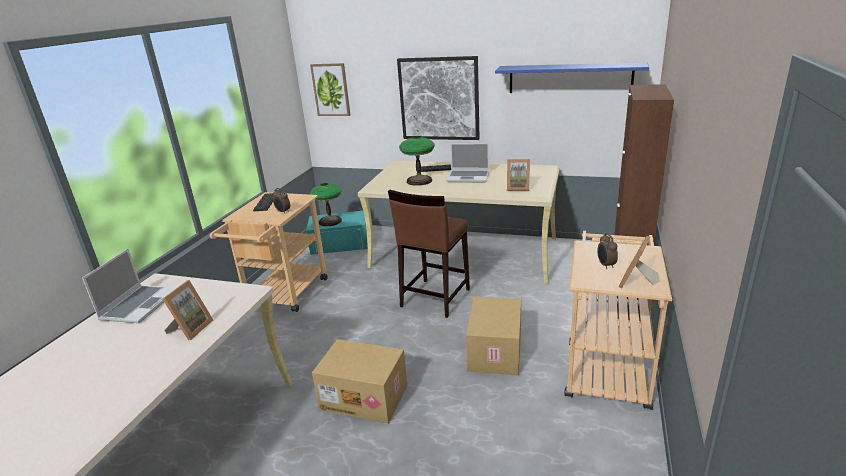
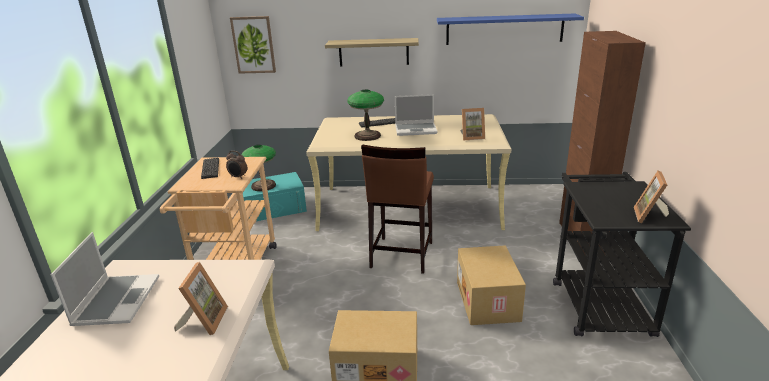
camera: 15 degrees left, 0 degrees up
(439, 99) = (373, 52): picture -> shelf
(605, 265) = (610, 203): alarm clock -> none
(606, 367) = (597, 302): beige cart -> black cart

